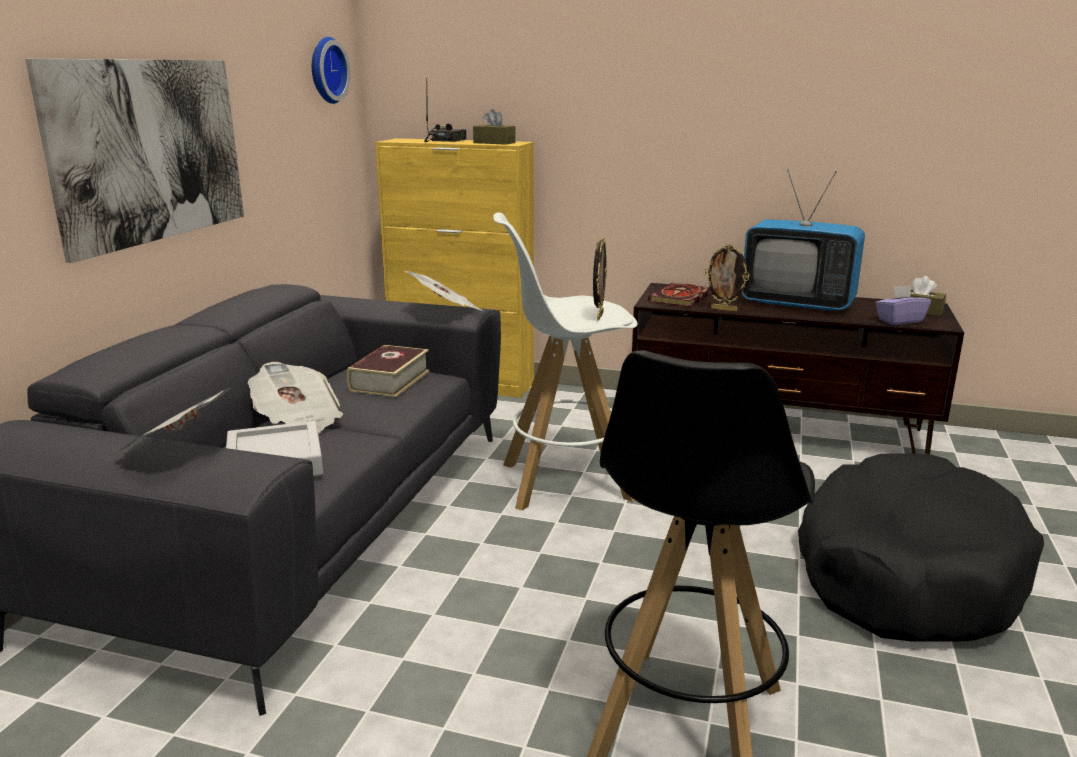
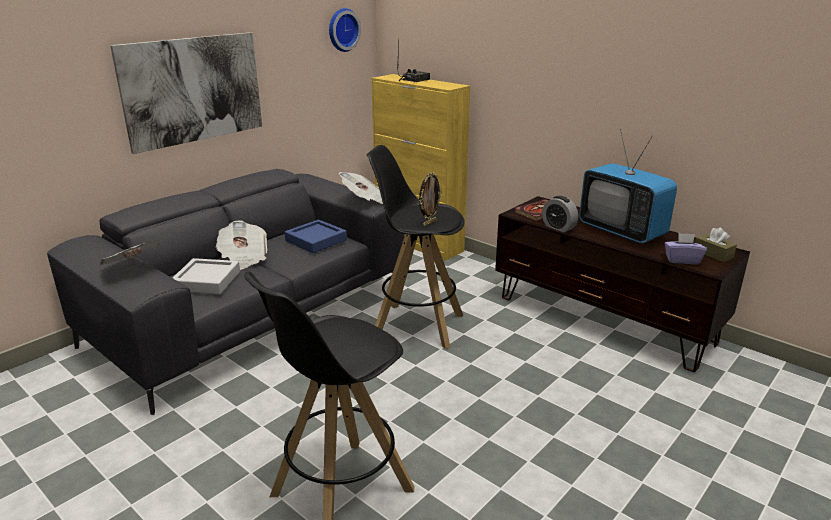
camera: 25 degrees right, 5 degrees up
(390, 381) = (316, 240): book -> blue tray
(494, 143) = (440, 85): brown tissue box -> none
(564, 481) = (417, 325): white stool -> black stool
(724, 309) = (558, 227): picture frame -> alarm clock
(905, 572) = (579, 447): black dog bed -> none

